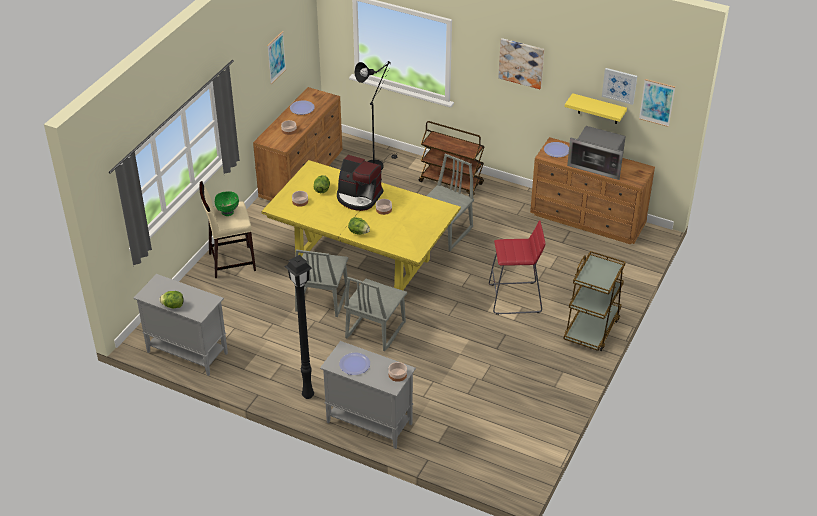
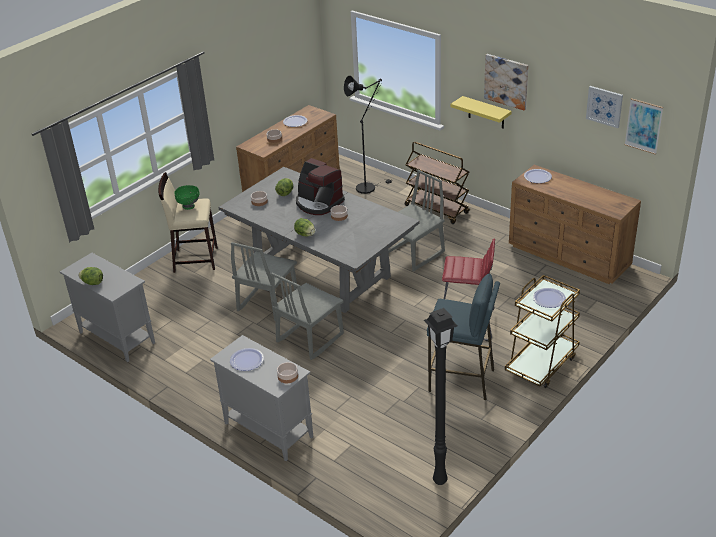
camera: 15 degrees right, 5 degrees down
(276, 57) = (267, 65): picture -> none
(307, 395) = (215, 393): black floor lamp -> black floor lamp (438, 480)
(363, 262) = (322, 273): yellow dining table -> grey dining table
(527, 353) = (462, 380): none -> blue stool
(597, 165) = (577, 194): microwave -> none
(598, 109) = (583, 133): yellow shelf -> yellow shelf (486, 113)
(600, 273) = (549, 298): none -> plate

